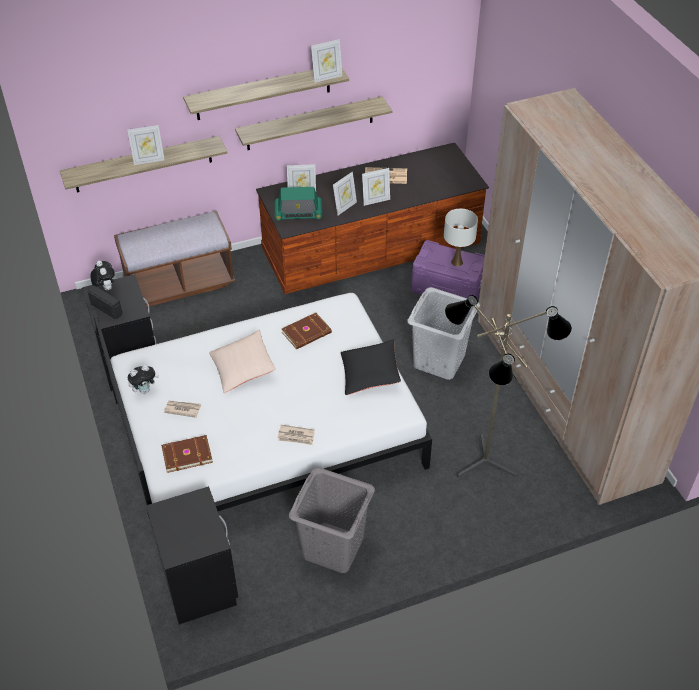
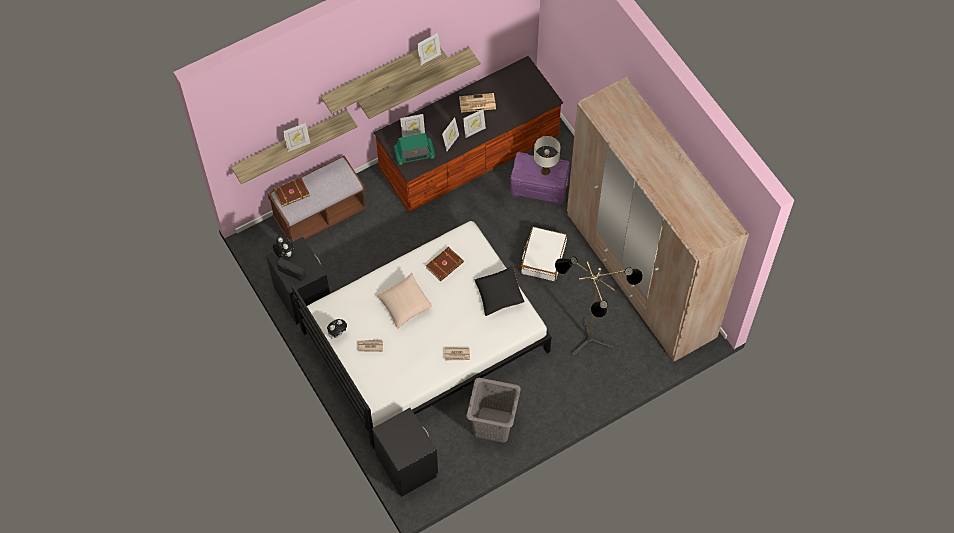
camera: 10 degrees left, 15 degrees up
(186, 454) = (383, 381): brown book -> brown book (291, 192)
(439, 361) = (543, 258): grey laundry basket -> white suitcase

